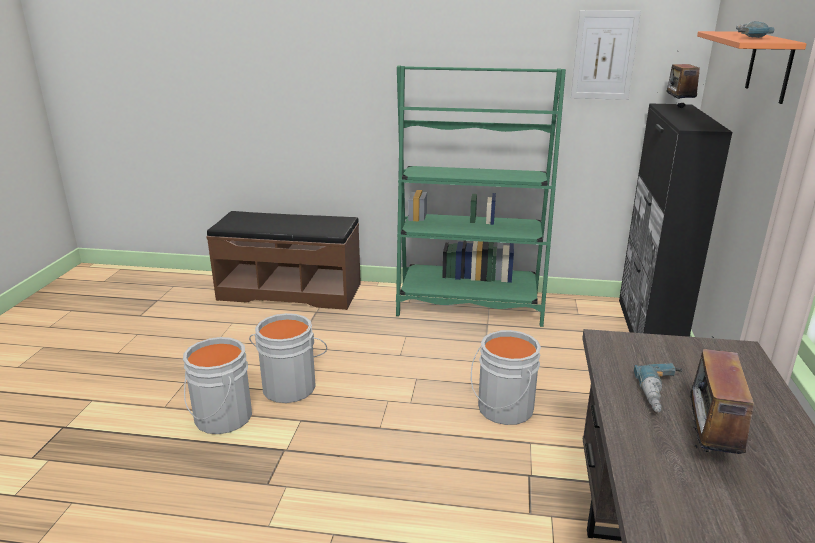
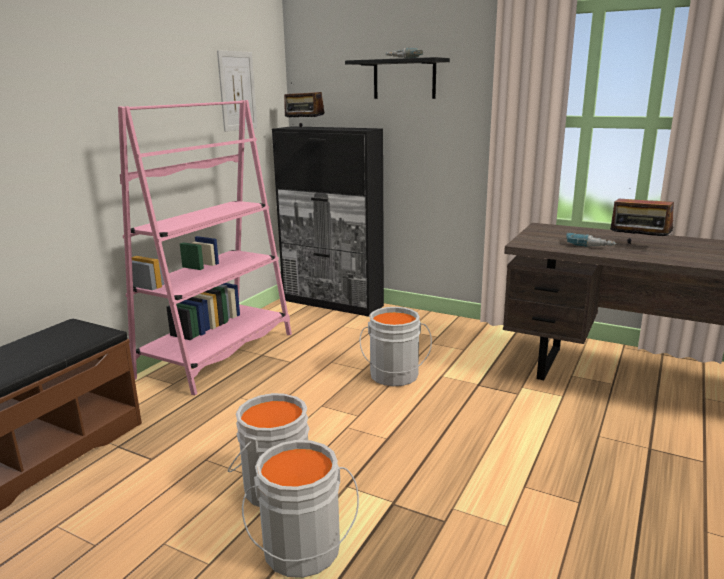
camera: 70 degrees left, 5 degrees down
(469, 305) = (218, 355): green bookcase -> pink bookcase
(769, 66) = (404, 79): orange shelf -> black shelf

